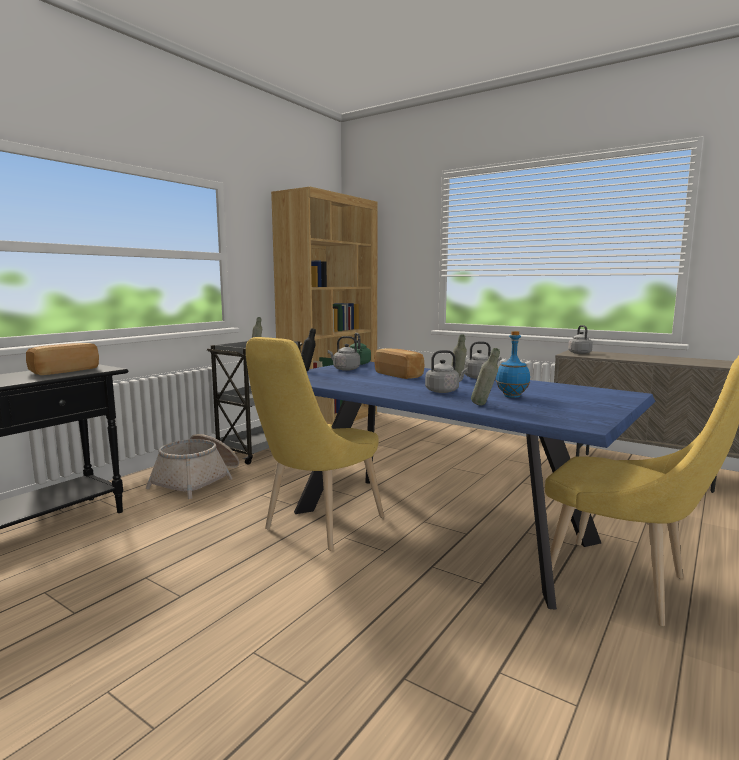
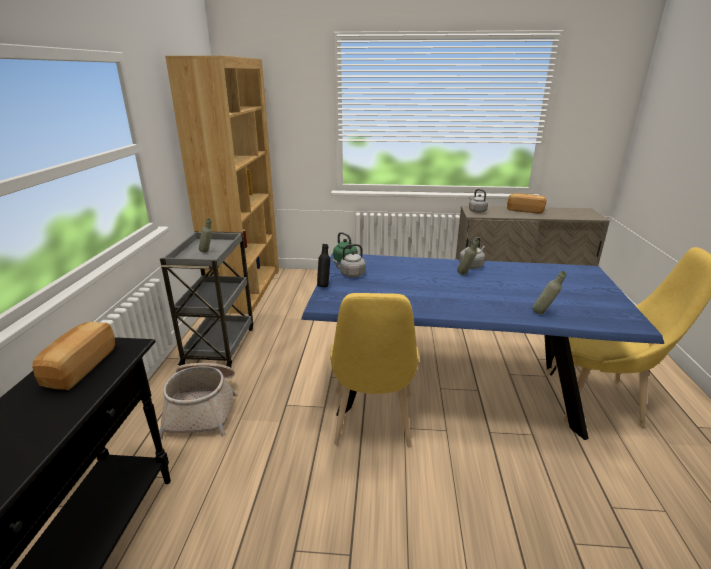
camera: 30 degrees left, 15 degrees up
(399, 375) = (410, 275): bread -> bread (525, 210)
(443, 391) = (484, 296): grey kettle -> none
(512, 397) = (538, 294): blue bottle -> none

